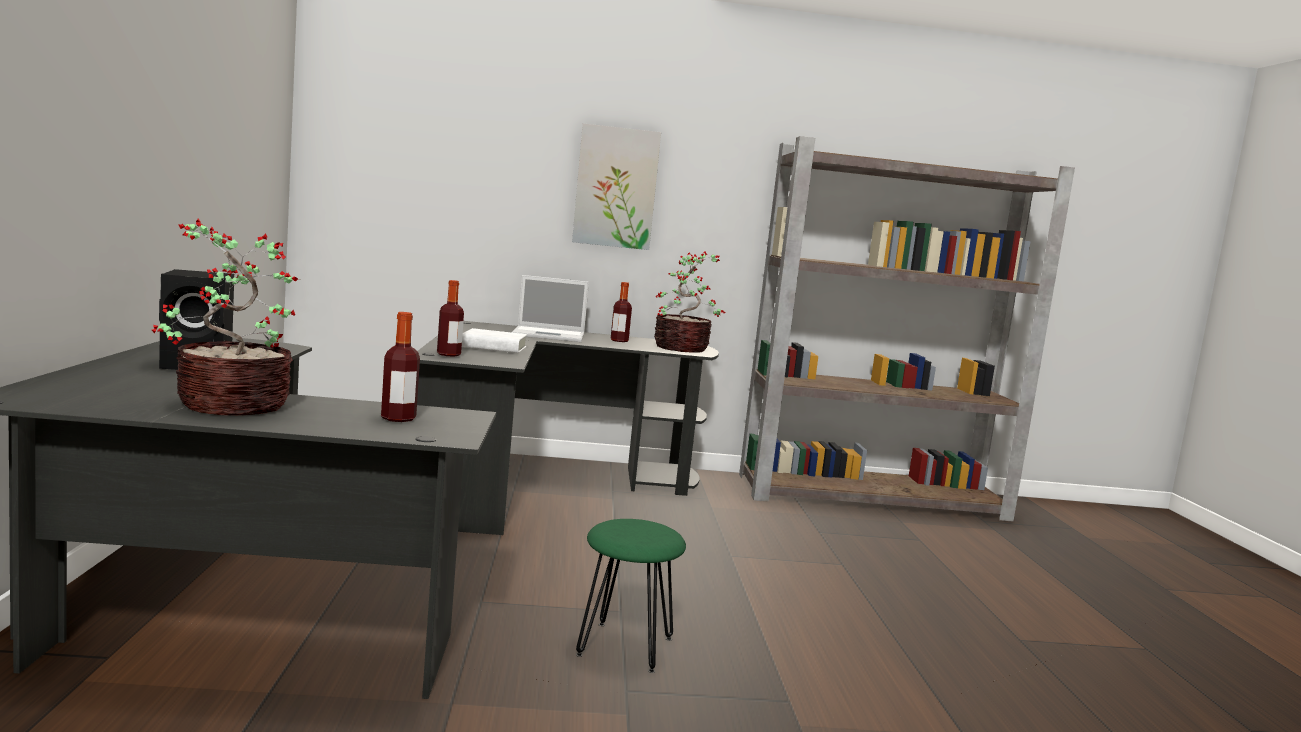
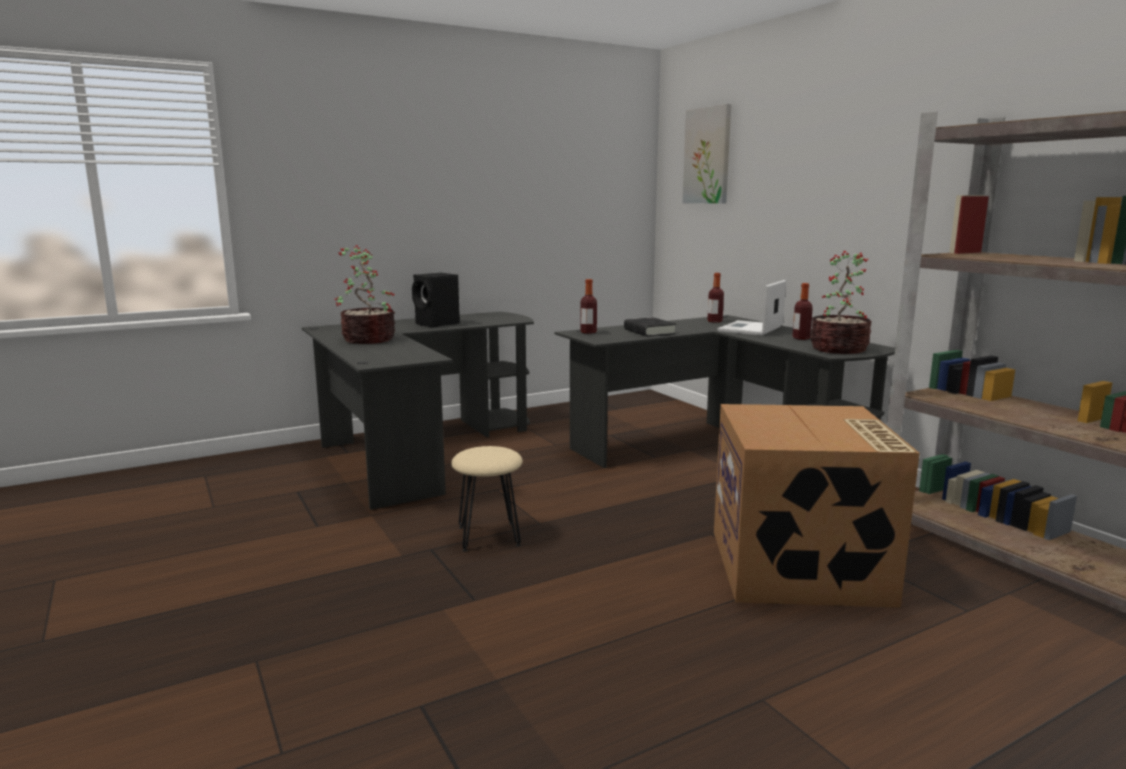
camera: 65 degrees right, 5 degrees up
(398, 418) = (395, 354): bottle -> bottle (714, 321)
(494, 347) = (649, 332): white book -> black book
(550, 335) = (750, 329): laptop -> laptop turned 60 degrees clockwise
(616, 187) = (836, 193): picture -> picture (707, 156)
(626, 647) = (489, 536): green stool -> beige stool
(822, 553) = (800, 567): none -> cardboard box

